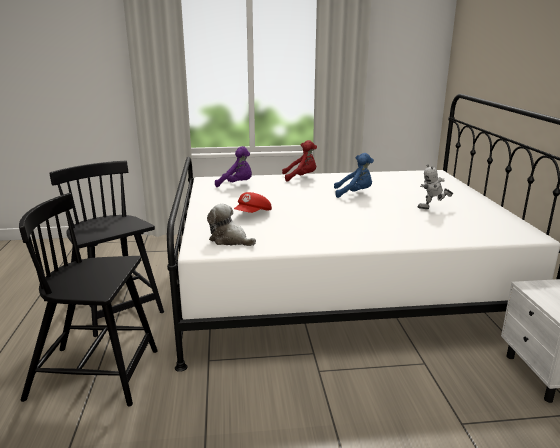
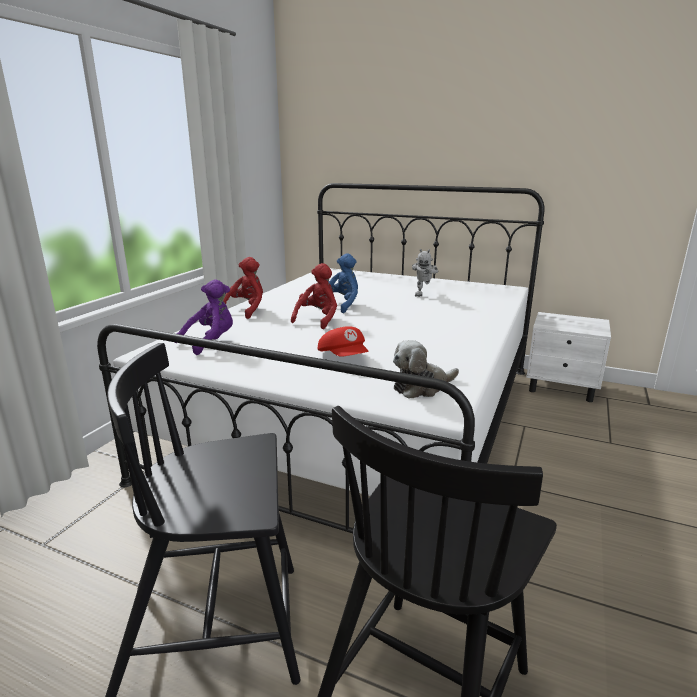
camera: 60 degrees left, 0 degrees up
(312, 195) = (318, 319): none -> red plush toy

